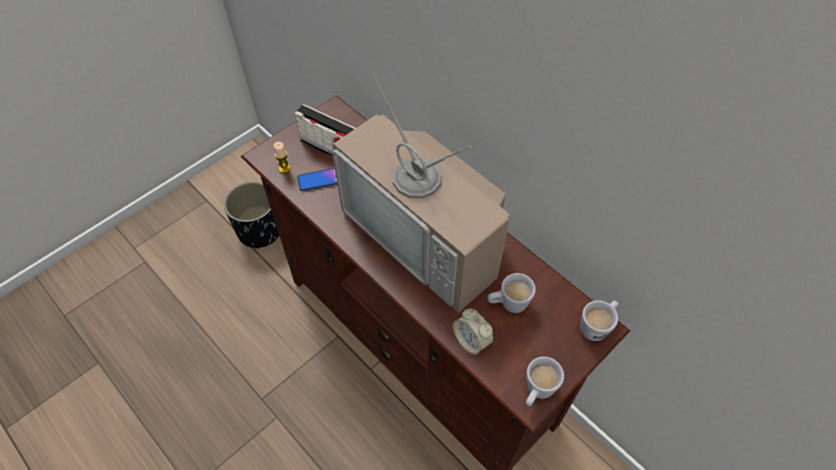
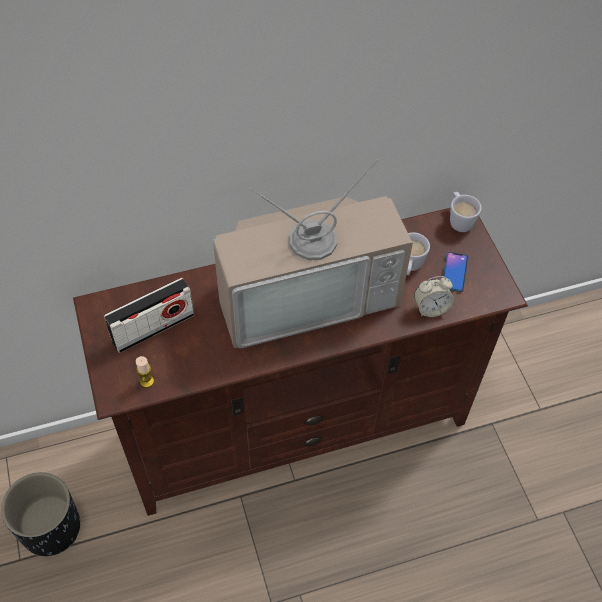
camera: 65 degrees left, 0 degrees up
(320, 180) = (184, 355): phone -> phone (454, 272)
(536, 392) = (496, 286): white mug -> none

